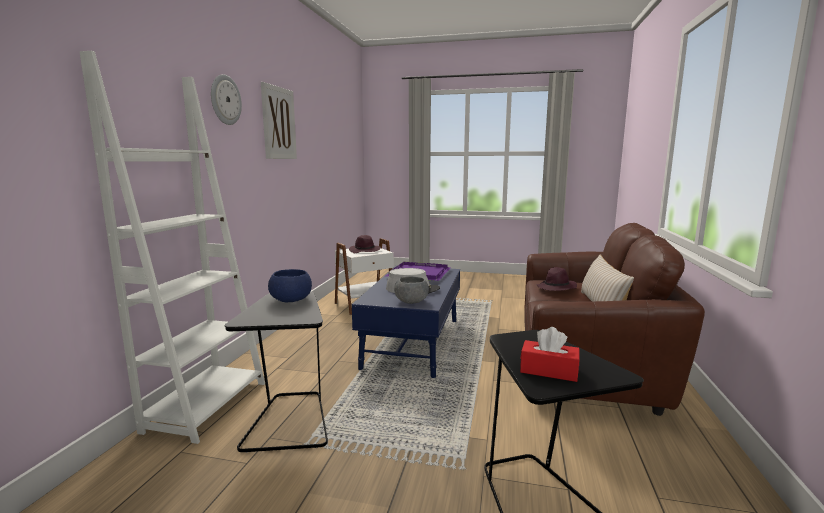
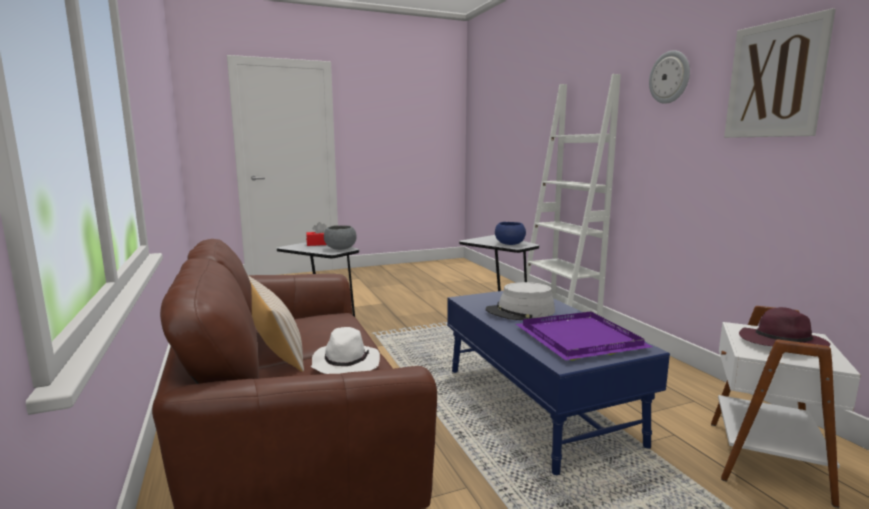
camera: 145 degrees right, 0 degrees up
(411, 302) = (486, 298): grey bowl -> grey bowl (340, 248)
(556, 288) = (345, 364): purple hat -> white hat

